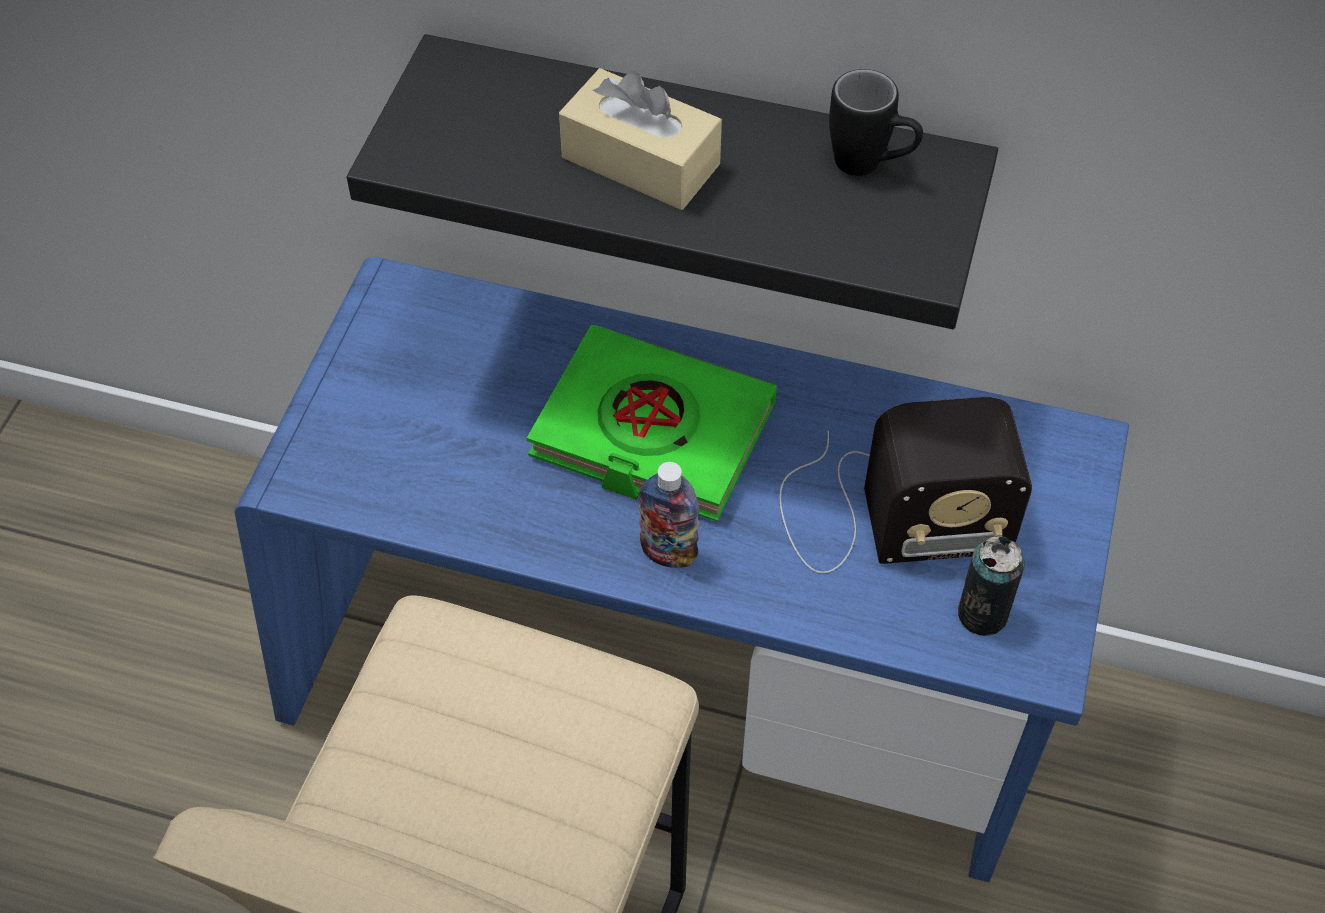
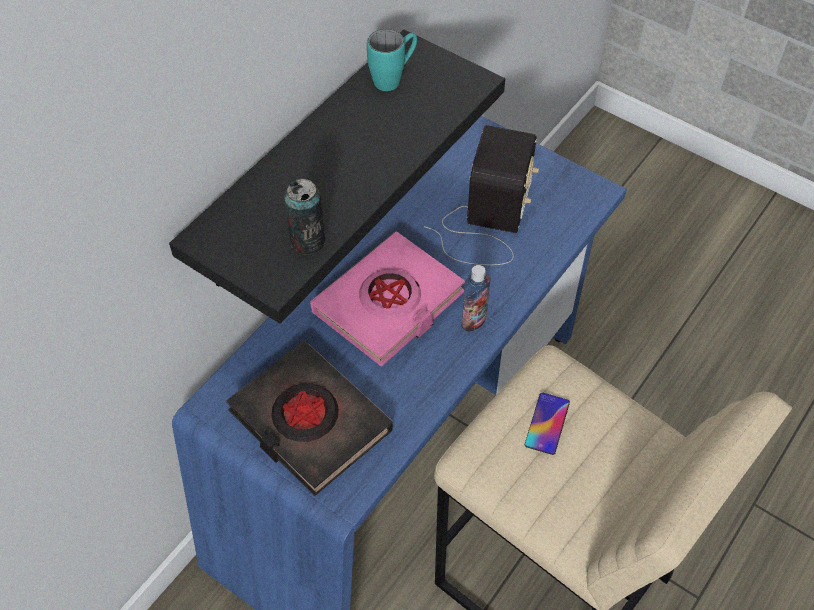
camera: 70 degrees left, 0 degrees up
(404, 403) = (309, 422): none -> black book
(518, 714) = (547, 423): none -> phone
(640, 161) = (340, 169): beige tissue box -> none
(652, 432) = (389, 304): green book -> pink book
(870, 166) = (394, 78): black mug -> turquoise mug
(982, 614) = (560, 204): can -> can (307, 241)

